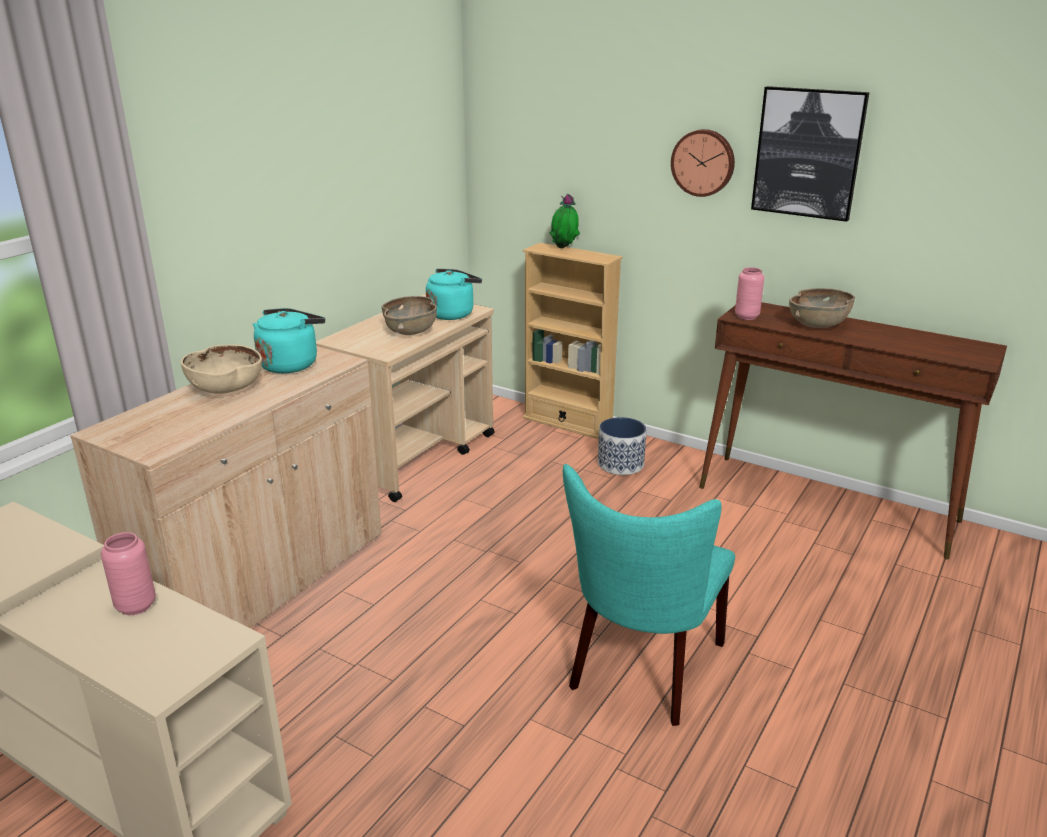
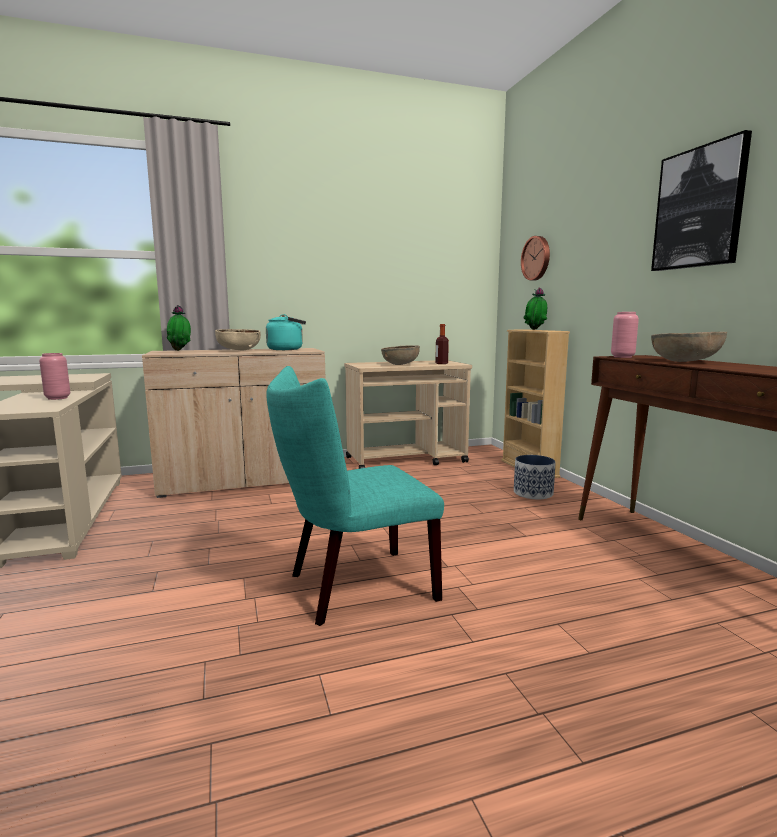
camera: 40 degrees right, 15 degrees down
(127, 418) = (180, 350): none -> potted plant
(452, 314) = (441, 363): turquoise kettle -> bottle
(703, 162) = (622, 241): wall clock -> wall clock (537, 258)

